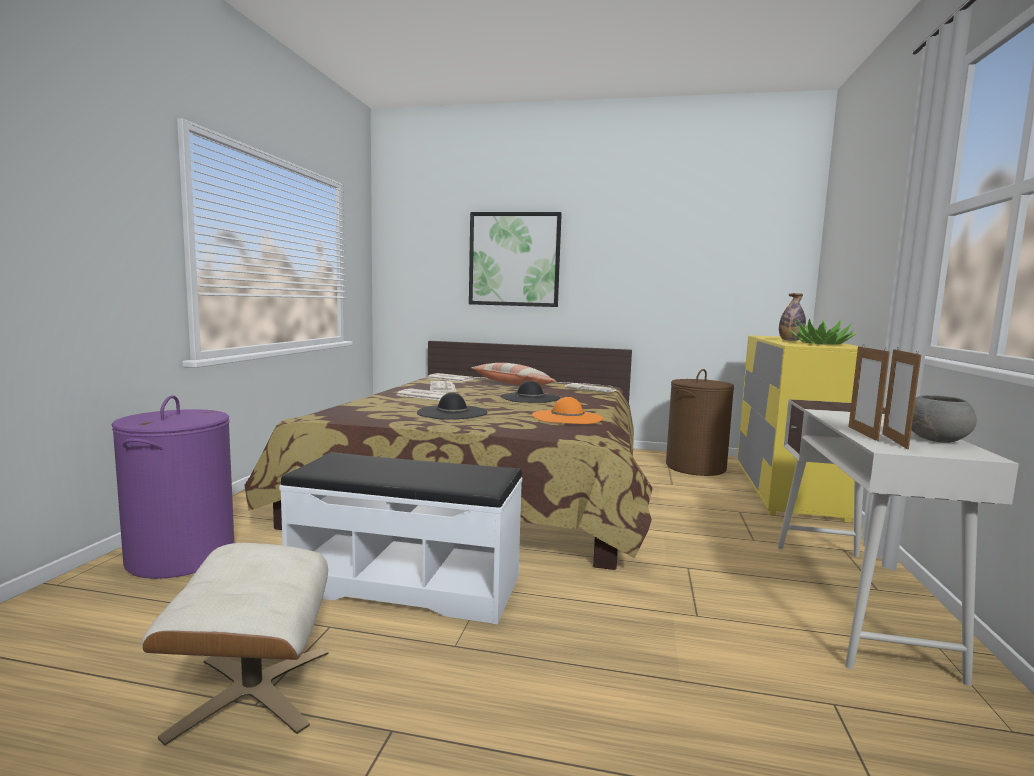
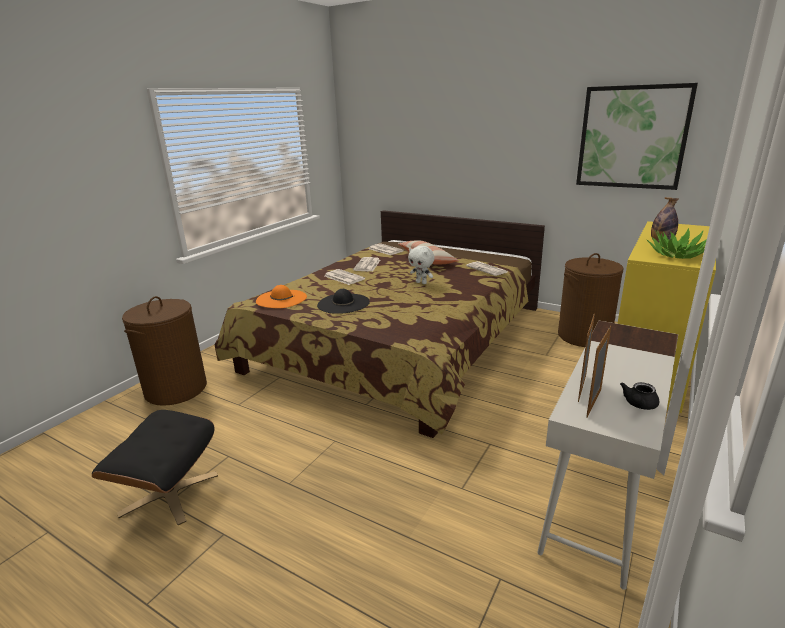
camera: 20 degrees right, 15 degrees up
(181, 556) = (176, 389): purple laundry basket -> brown laundry basket
(251, 692) = (169, 494): beige ottoman -> black ottoman
(406, 584) = (288, 430): white bench -> none
(514, 259) = (446, 141): picture -> picture (632, 137)
(530, 398) = (421, 283): black hat -> white plush toy
(567, 417) = (424, 314): orange hat -> orange hat (281, 299)
(937, 440) = (638, 405): grey bowl -> black teapot

